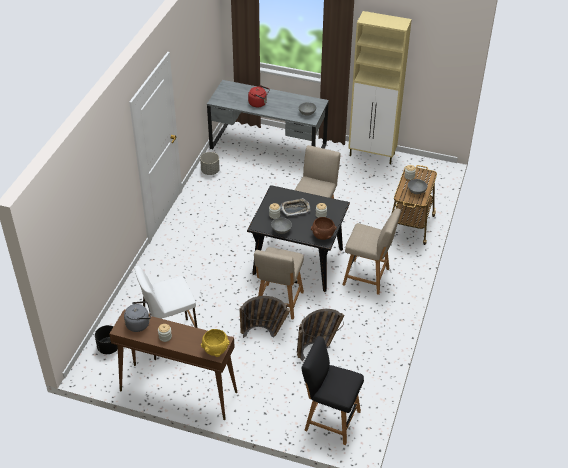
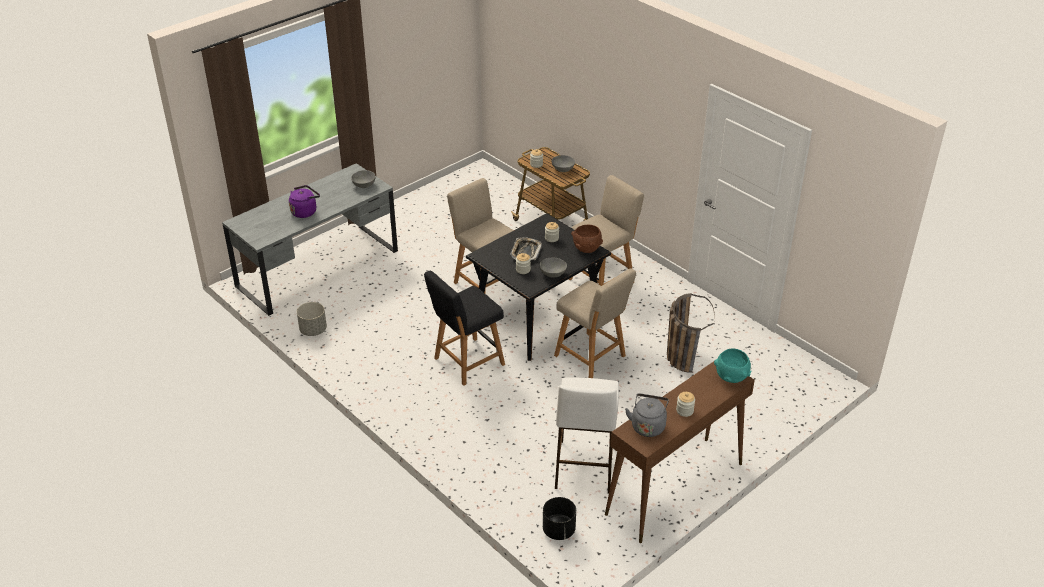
camera: 60 degrees left, 5 degrees down
(215, 350) = (731, 377): yellow bowl -> turquoise bowl
(259, 103) = (305, 211): red kettle -> purple kettle
(265, 333) = (631, 385): basket -> none
(329, 419) = (786, 383): black chair -> black chair (466, 363)
(372, 155) = (415, 202): beige cabinet -> none

